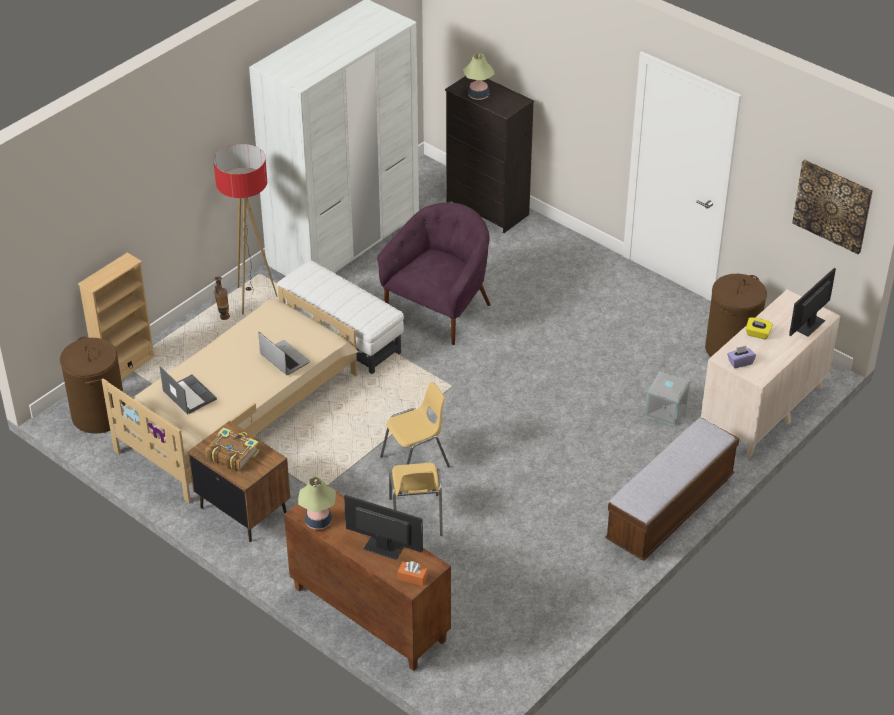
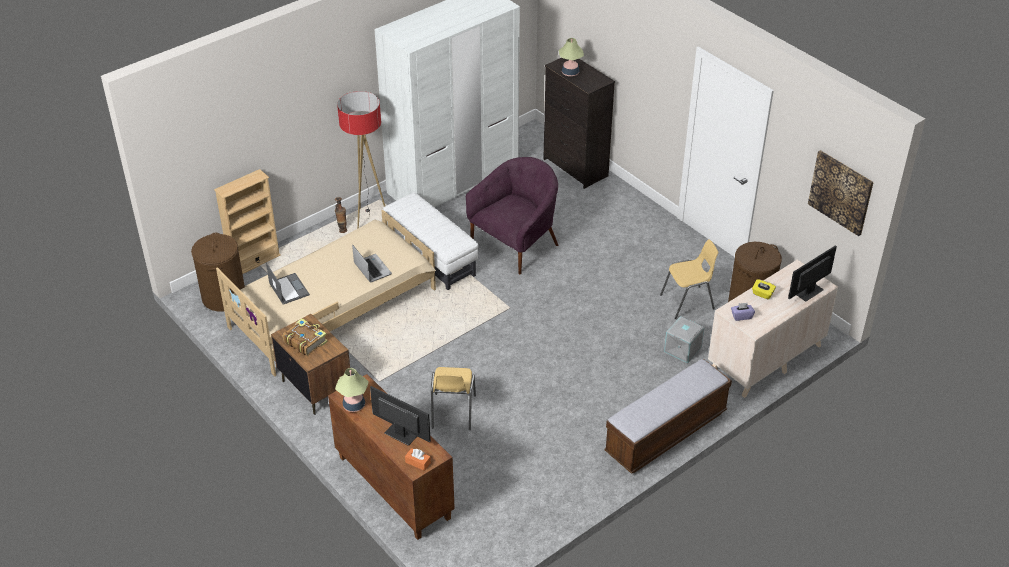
camera: 10 degrees right, 0 degrees up
(416, 462) = (464, 366): yellow chair -> yellow chair (688, 302)

